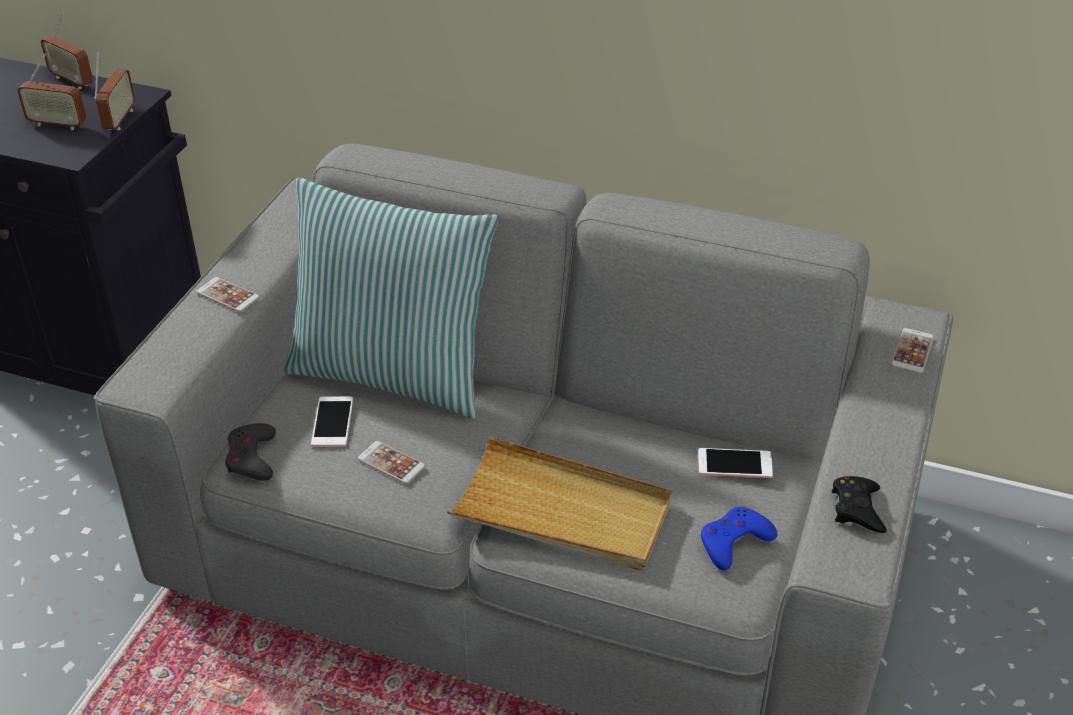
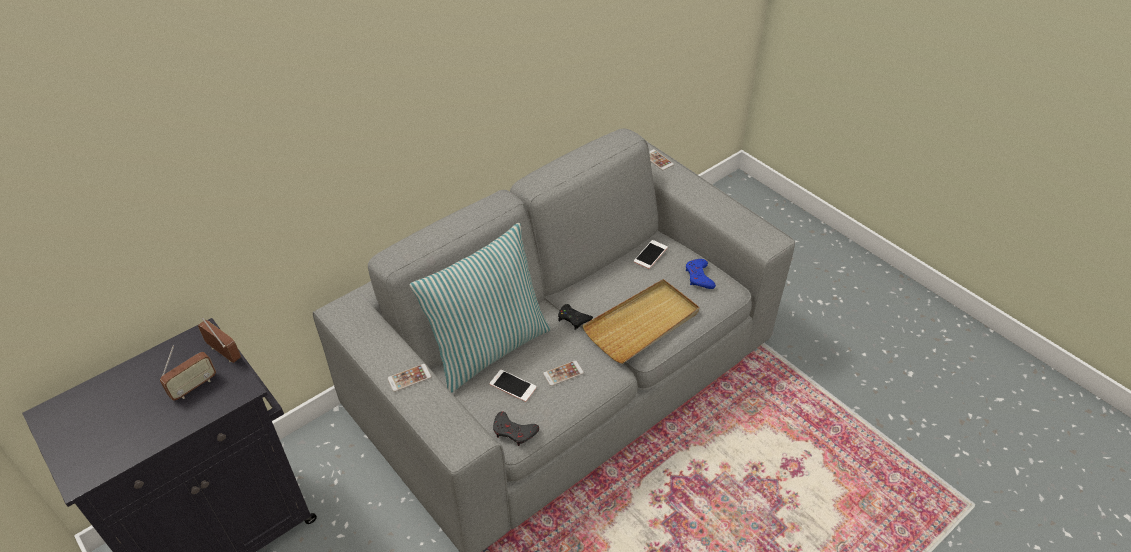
camera: 60 degrees left, 5 degrees up
(72, 81) = (140, 364): radio -> none
(857, 509) = (739, 222): black game controller -> black game controller (573, 319)

